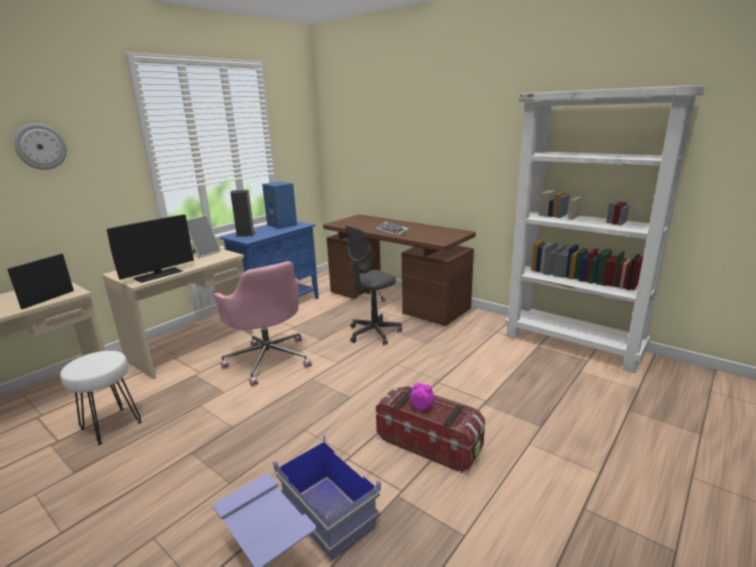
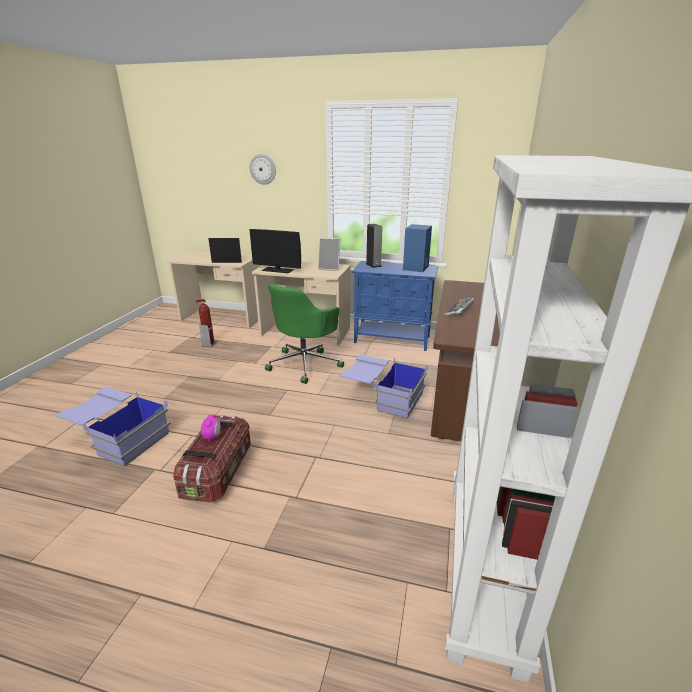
camera: 65 degrees right, 5 degrees up
(111, 426) = (209, 344): white stool -> fire extinguisher
(269, 359) = (305, 364): pink office chair -> green office chair
(374, 333) = (382, 398): grey office chair -> blue storage box

